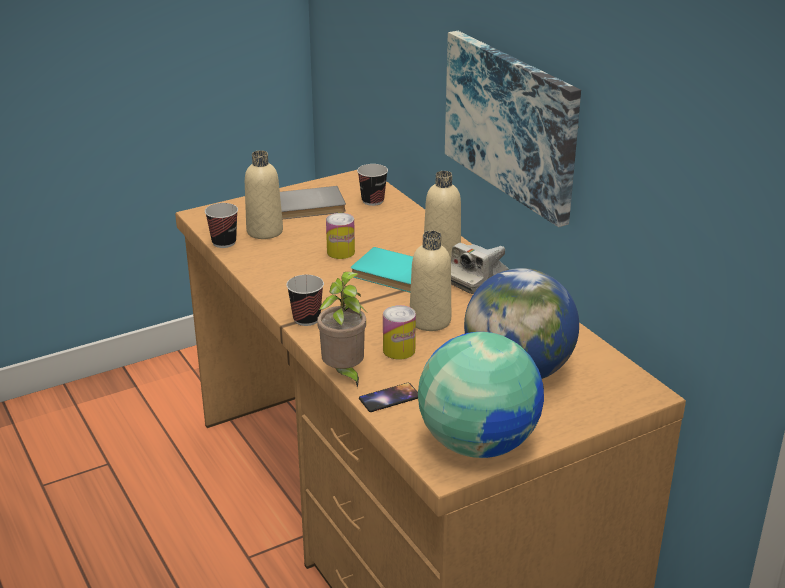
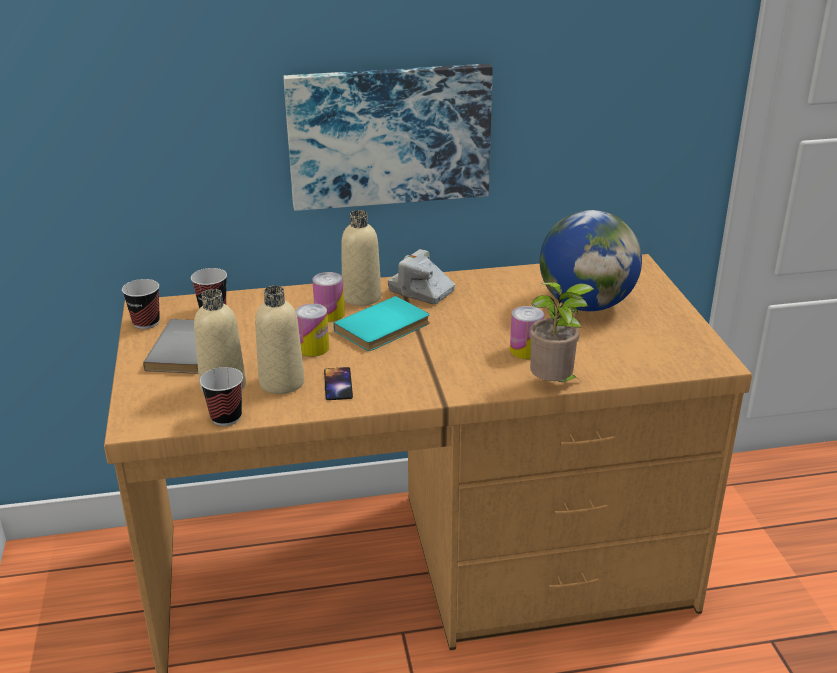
camera: 70 degrees left, 0 degrees up
(306, 319) = (440, 389): cup -> cup (146, 322)
(389, 398) = (603, 369): phone -> phone (338, 384)
(401, 246) = (329, 314): none -> can
(430, 321) = (482, 326): beige bottle -> beige bottle (281, 382)
(475, 279) = (421, 291): camera -> camera turned 150 degrees clockwise
(478, 443) = (683, 342): globe -> none

